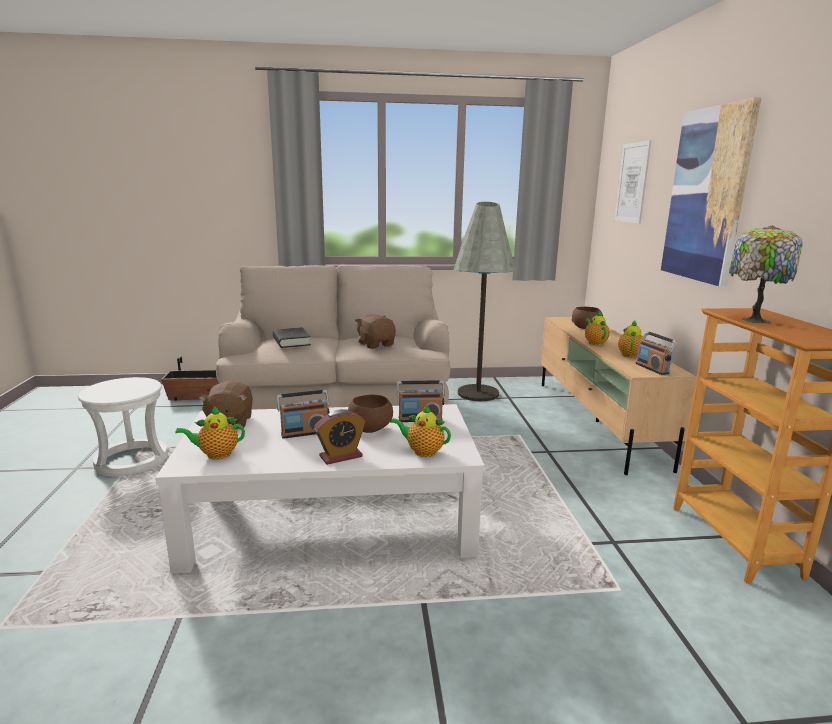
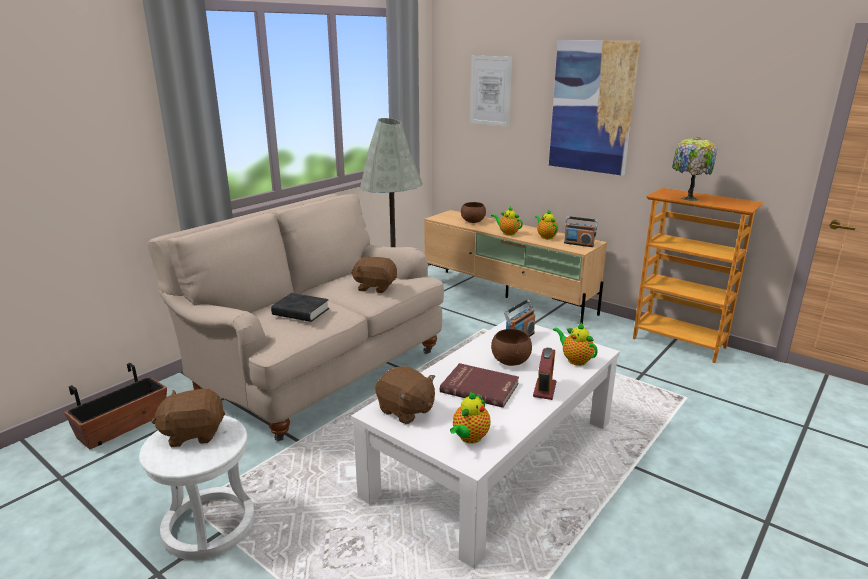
camera: 45 degrees left, 5 degrees up
(130, 385) = (193, 433): none -> brown plush toy
(304, 433) = (480, 387): radio -> red book
(422, 451) = (575, 360): teapot -> teapot turned 75 degrees clockwise

